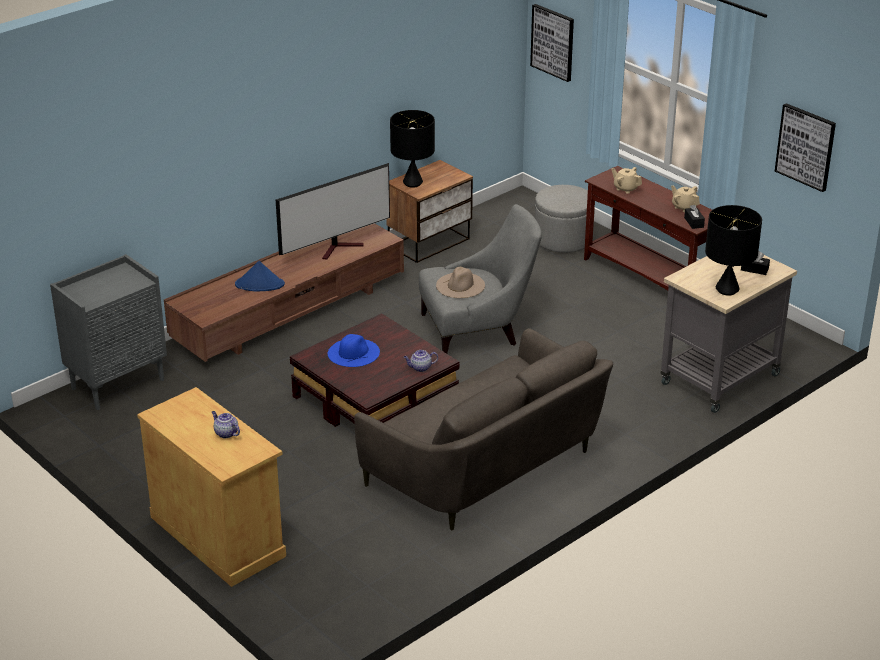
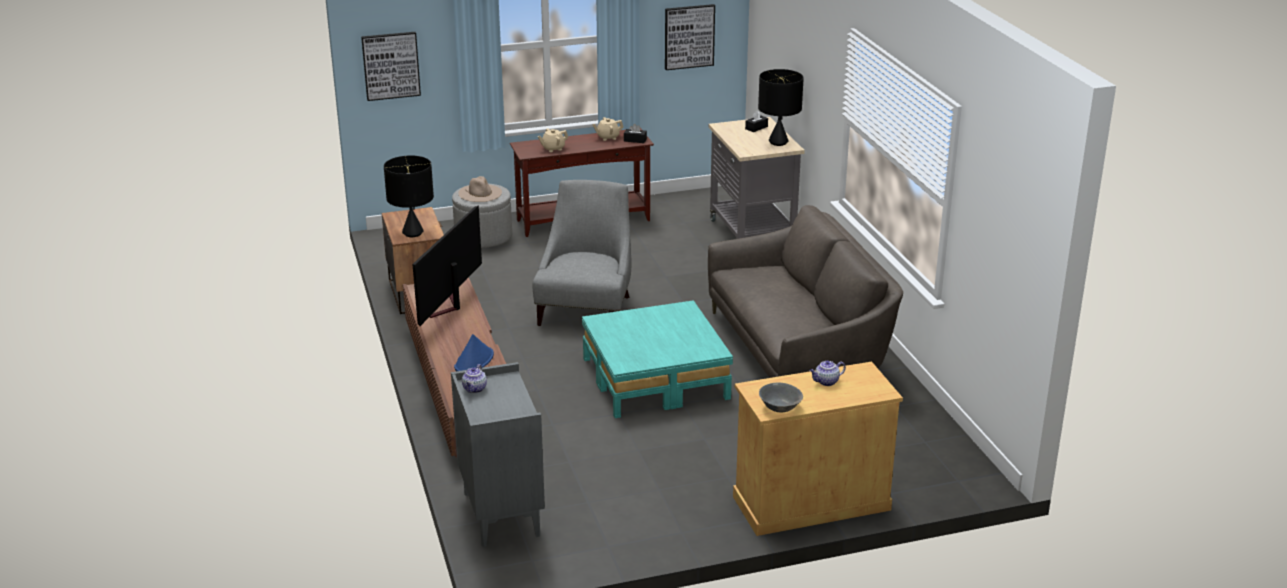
camera: 65 degrees left, 5 degrees down
(165, 418) = (779, 407): none -> grey bowl
(340, 248) = (449, 308): television -> television turned 150 degrees counterclockwise
(353, 352) = (637, 343): blue hat -> none
(375, 400) = (656, 378): brown coffee table -> turquoise coffee table
(420, 368) = (689, 318): teapot -> teapot (474, 389)
(460, 285) = (586, 266): beige hat -> beige hat (480, 193)

